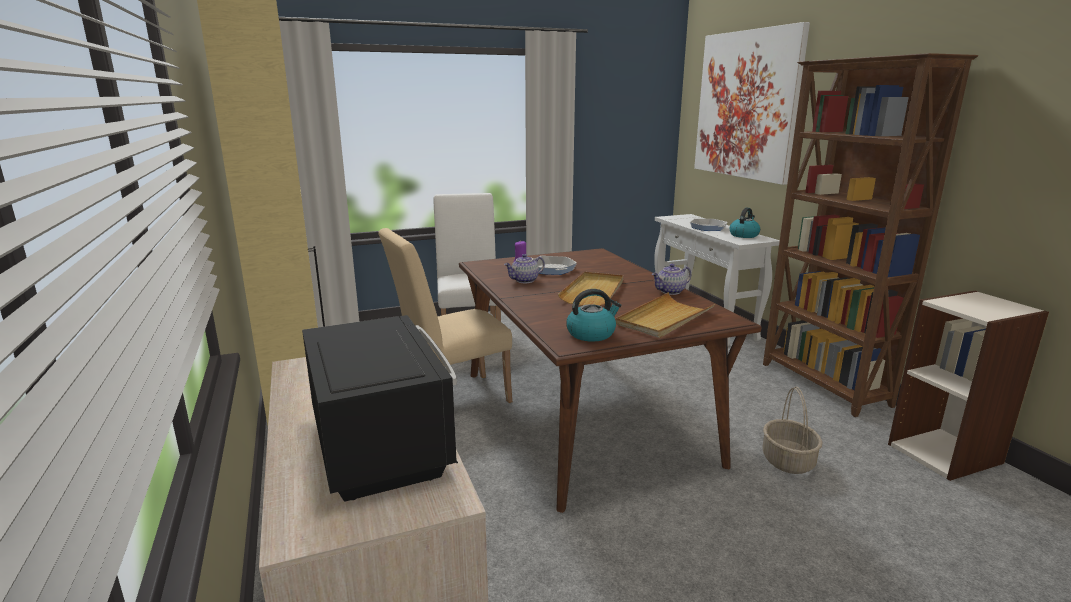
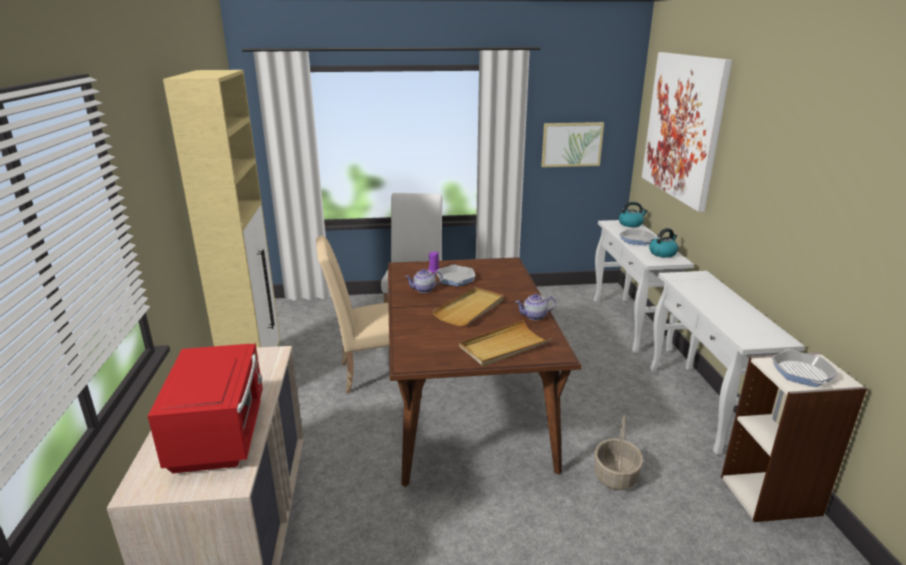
camera: 15 degrees right, 5 degrees up
(381, 444) = (220, 433): black microwave -> red microwave
(591, 334) = (434, 354): kettle -> kettle (631, 224)
(618, 138) = (571, 144): none -> picture
(823, 385) = (702, 407): brown bookcase -> white console table
(981, 306) = (802, 372): none -> frying pan

